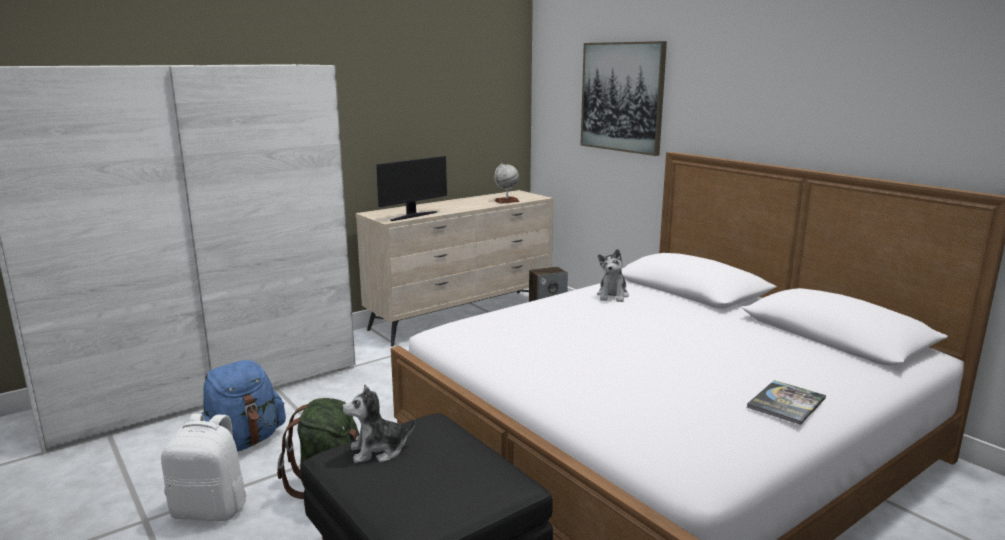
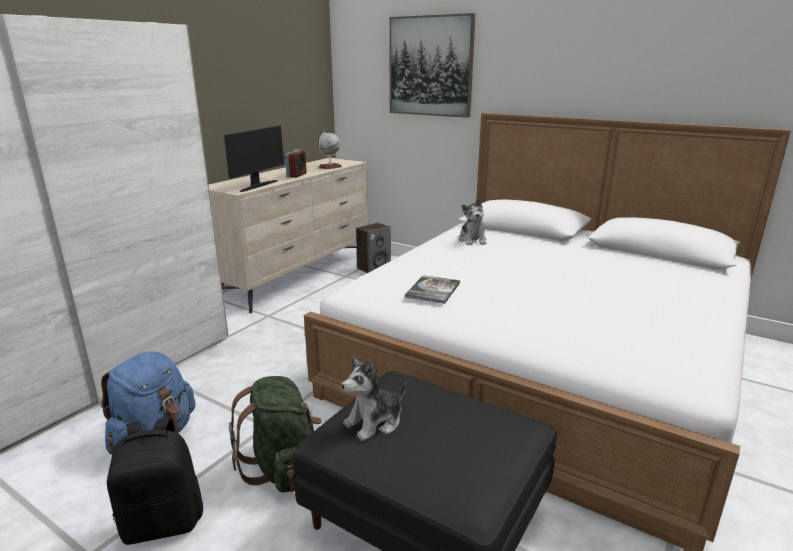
camera: 20 degrees left, 5 degrees up
(211, 509) = (163, 522): white backpack -> black backpack
(462, 208) = (296, 175): none -> alarm clock
(786, 403) = (693, 310): book -> book (433, 290)

